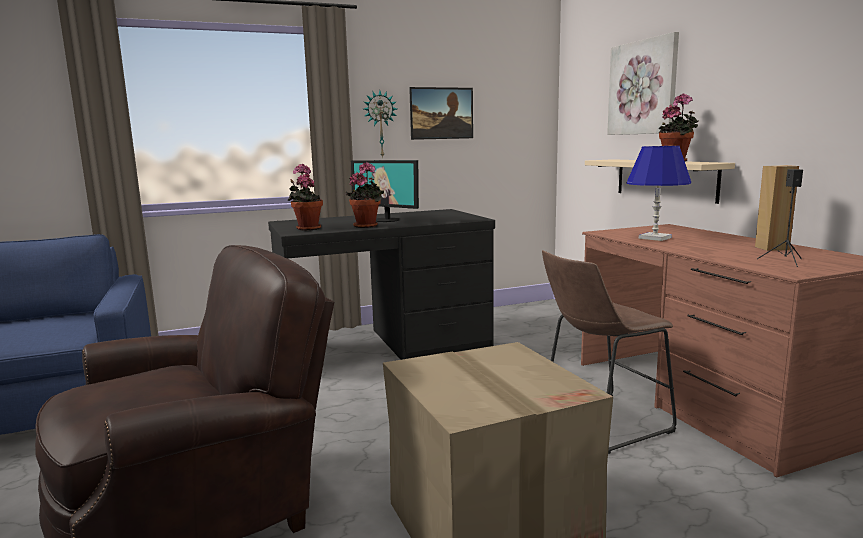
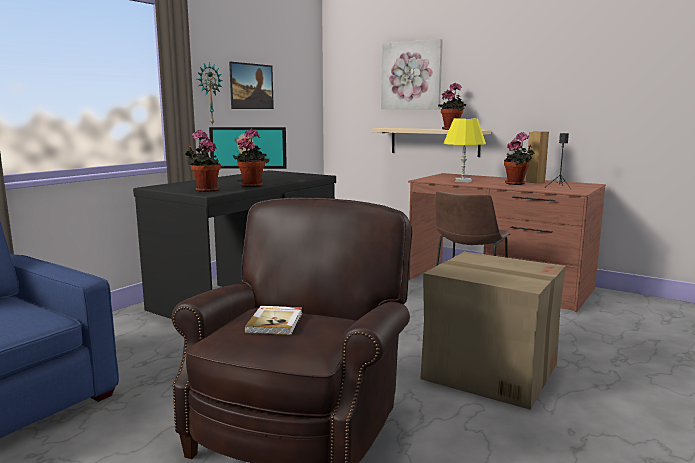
camera: 35 degrees left, 0 degrees up
(138, 387) = (275, 322): none -> book
(655, 238) = (462, 181): blue table lamp -> yellow table lamp
(728, 248) = (517, 183): none -> potted plant

